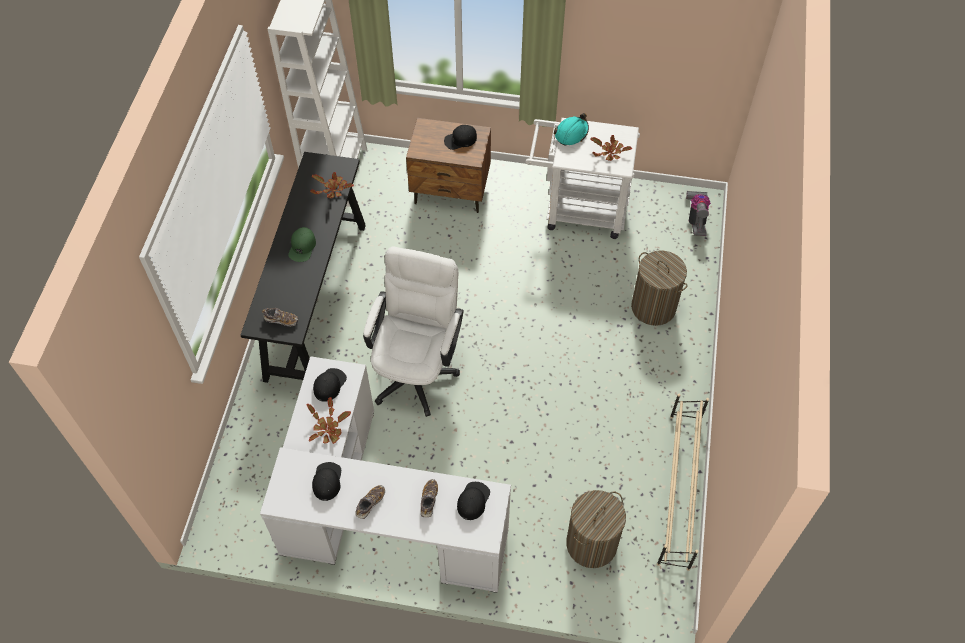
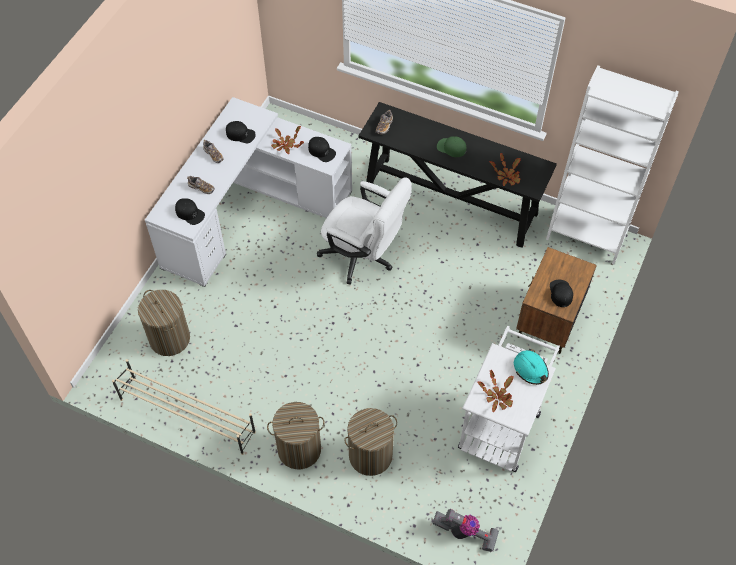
camera: 105 degrees right, 0 degrees up
(673, 370) = (299, 449): none -> laundry basket

